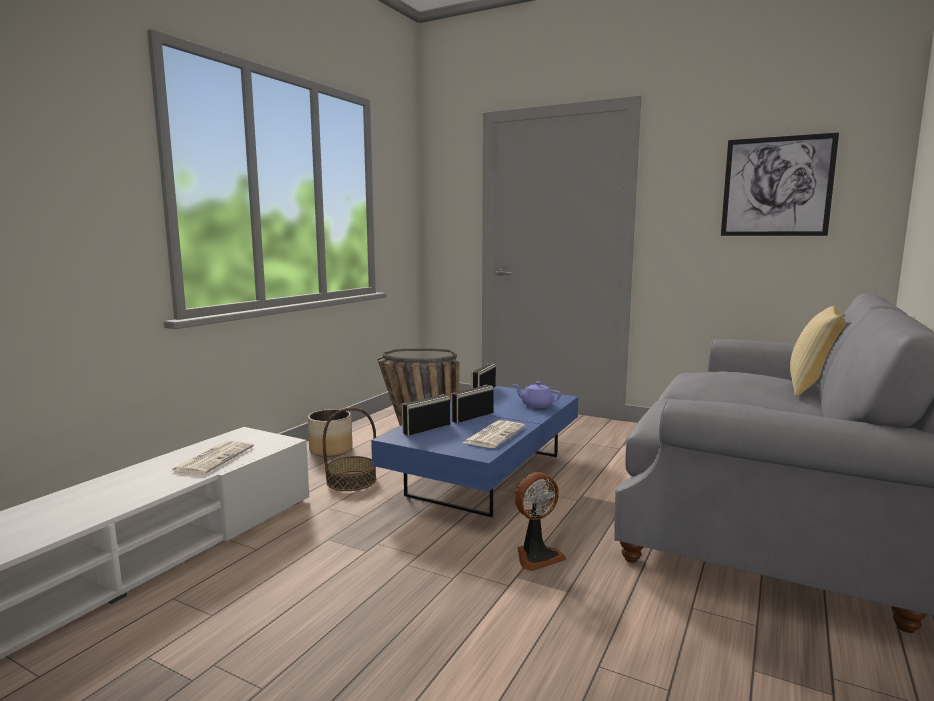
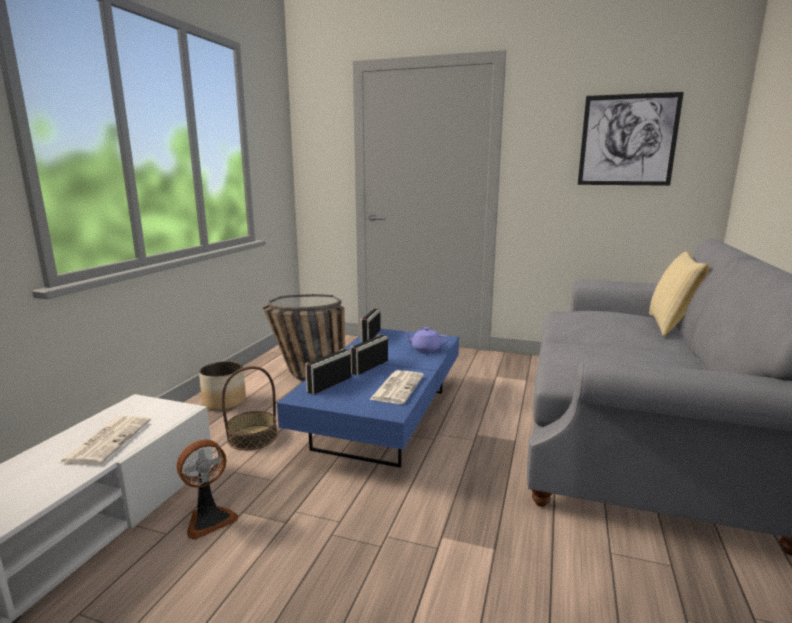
camera: 10 degrees left, 5 degrees up
(536, 556) = (454, 509): fan -> fan (209, 519)

